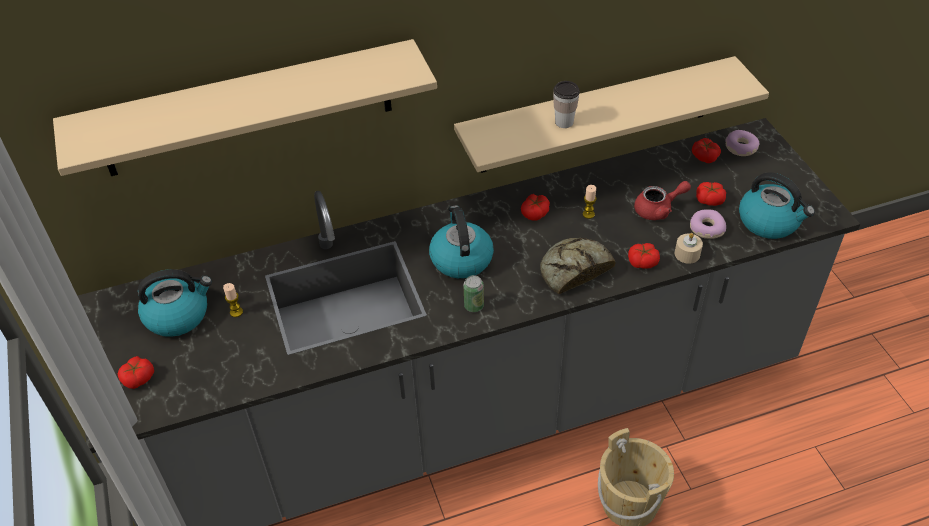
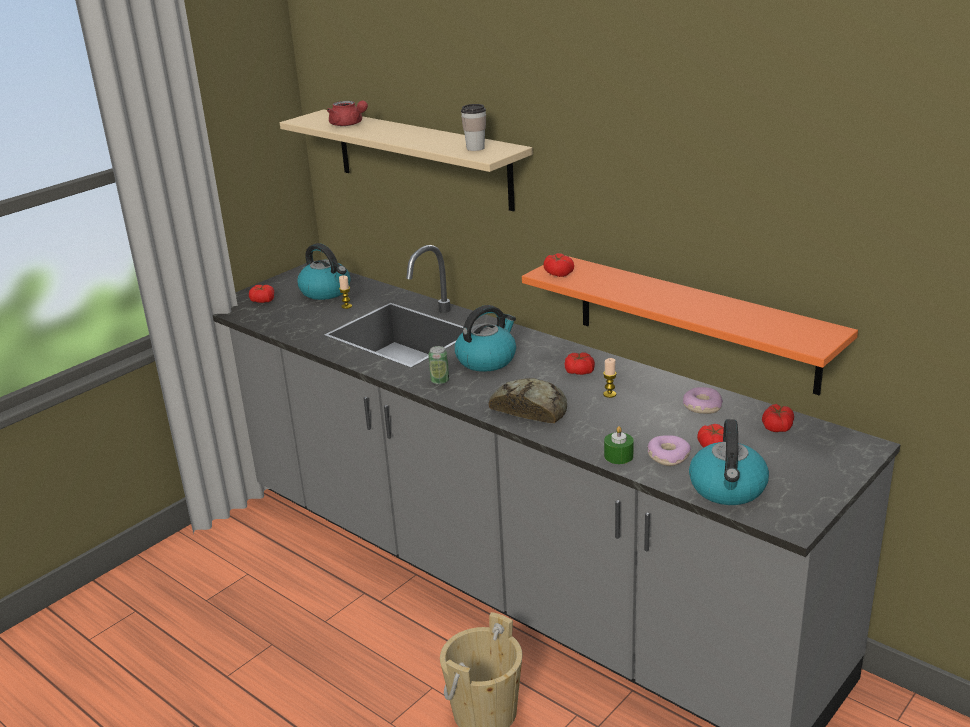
camera: 60 degrees right, 20 degrees down
(564, 122) = (624, 288): cup -> cup (475, 148)
(596, 116) = (694, 323): beige shelf -> orange shelf
(643, 262) = (579, 437): tomato -> tomato (558, 273)
(658, 209) = (662, 424): red teapot -> red teapot (348, 124)
(687, 254) = (618, 456): beige candle -> green candle
(740, 148) = (823, 442): donut -> donut (702, 406)

